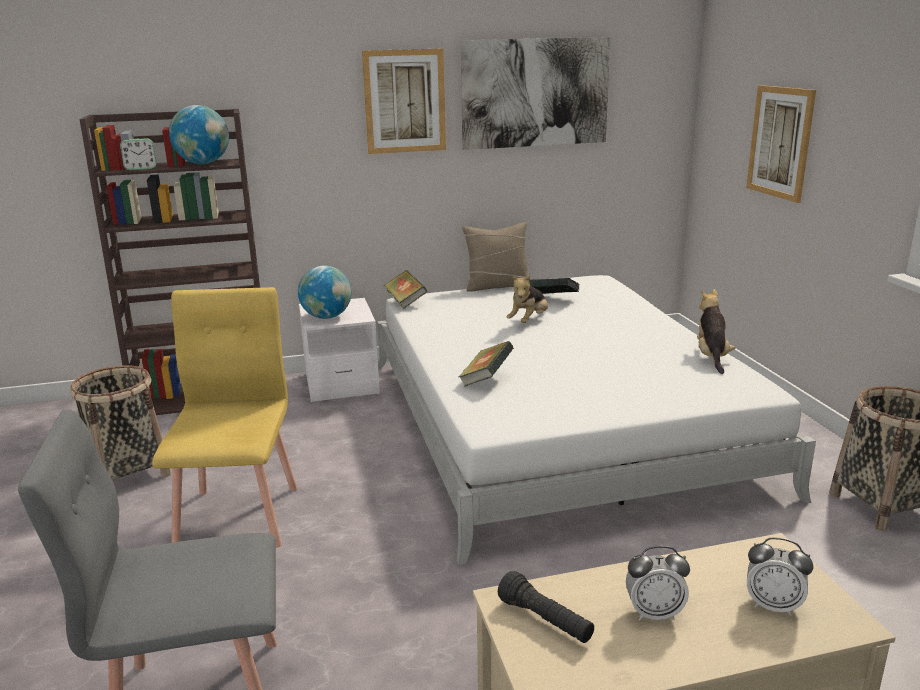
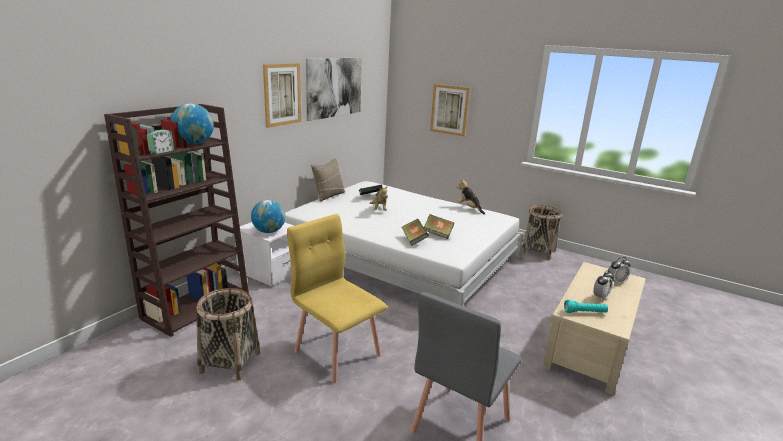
camera: 45 degrees left, 0 degrees up
(405, 302) = (300, 213): book -> book (438, 234)
(545, 621) = (584, 312): black flashlight -> turquoise flashlight

